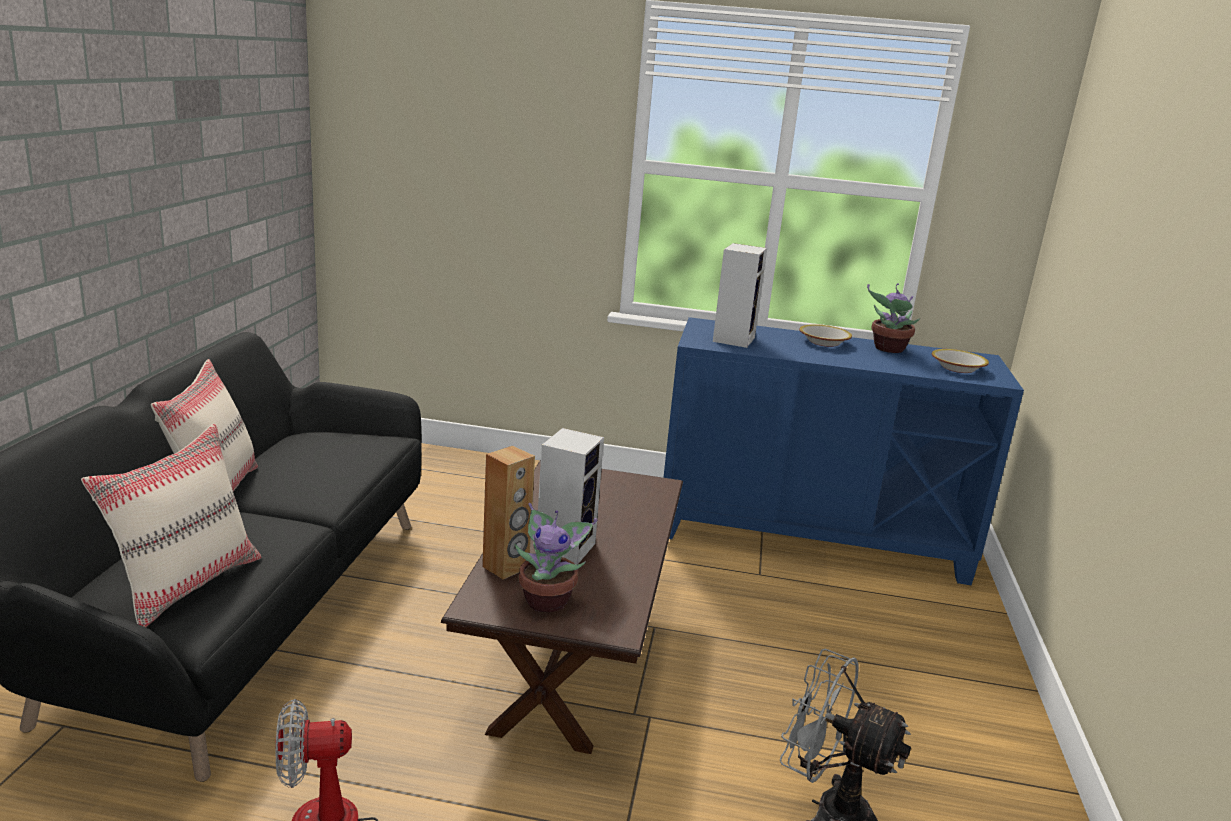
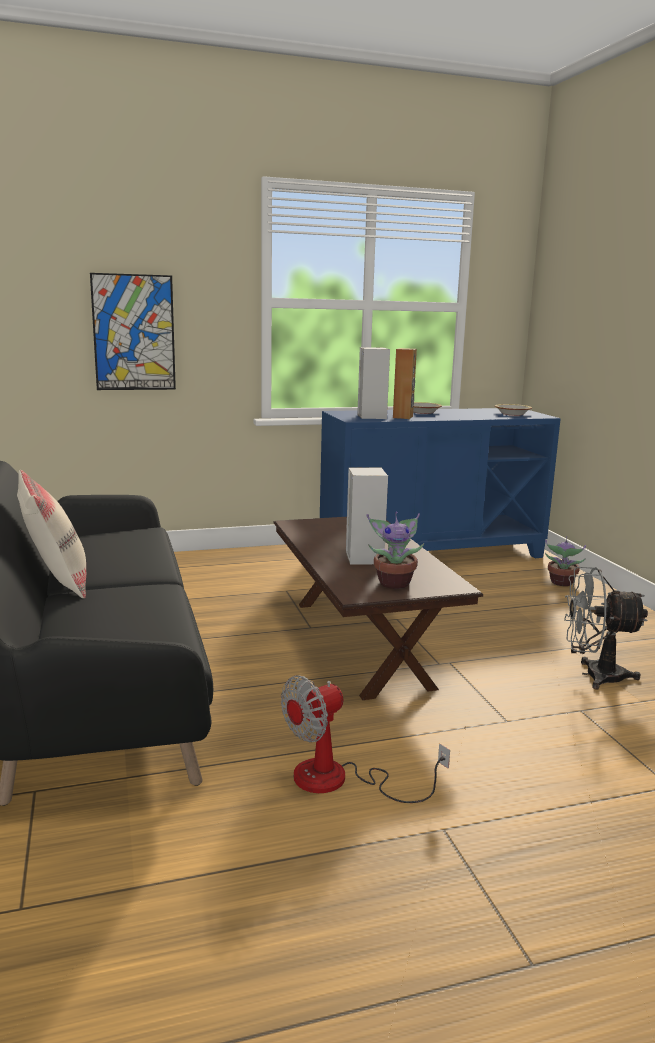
camera: 25 degrees left, 5 degrees down
(186, 584) = (130, 631): beige pillow -> none
(472, 189) = (134, 333): none -> picture
(506, 567) = (342, 574): brown speaker -> brown speaker (403, 417)
(887, 349) = (462, 411): potted plant -> potted plant (561, 583)

